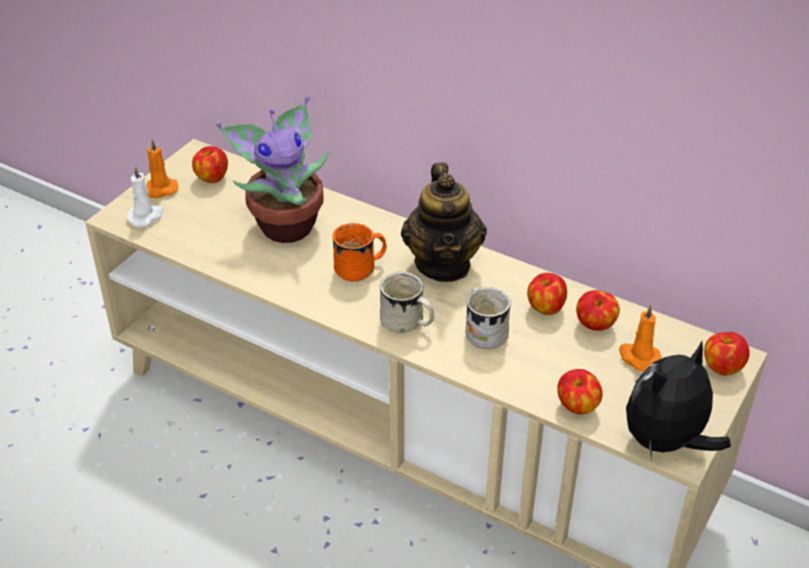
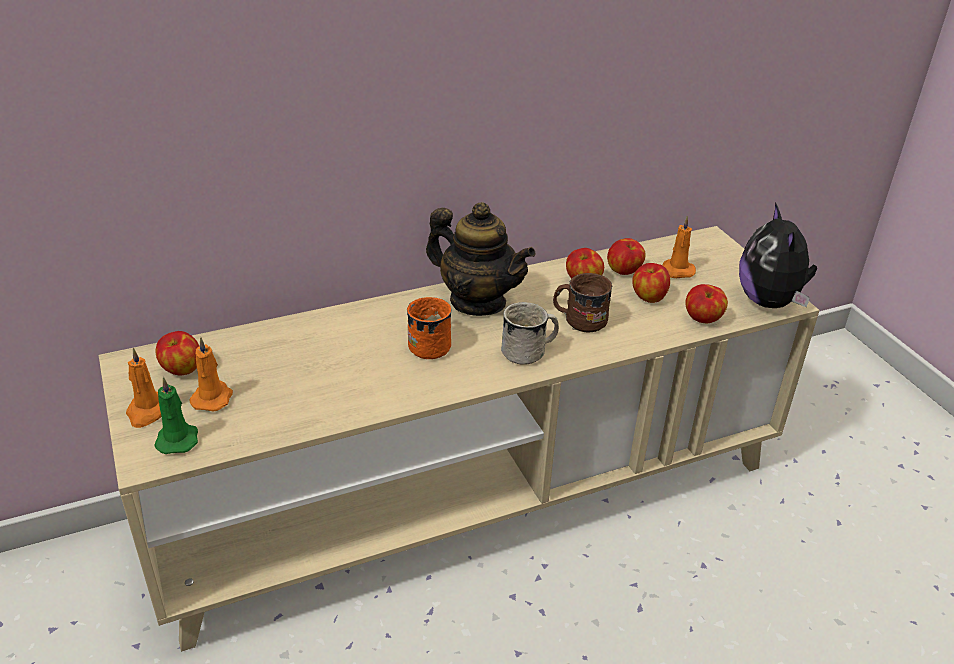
camera: 55 degrees left, 5 degrees down
(146, 216) = (178, 438): white candle -> green candle
(198, 206) = (213, 397): none -> orange candle
(286, 224) = (316, 356): potted plant -> none
(484, 331) = (579, 320): white mug -> brown mug
(722, 367) = (715, 246): apple -> apple (648, 297)

